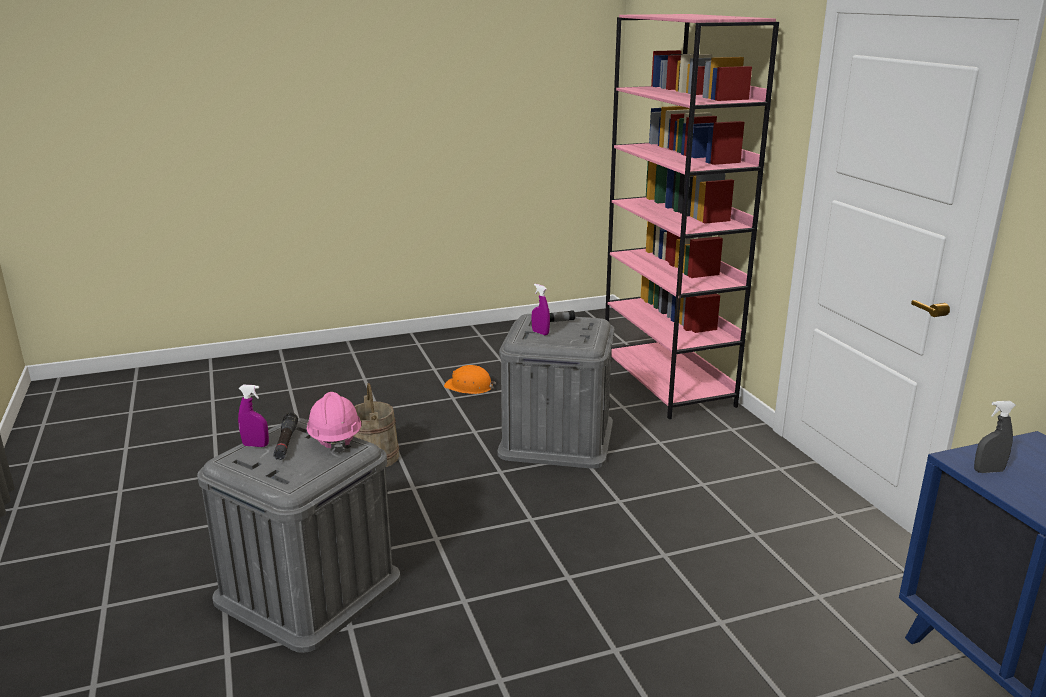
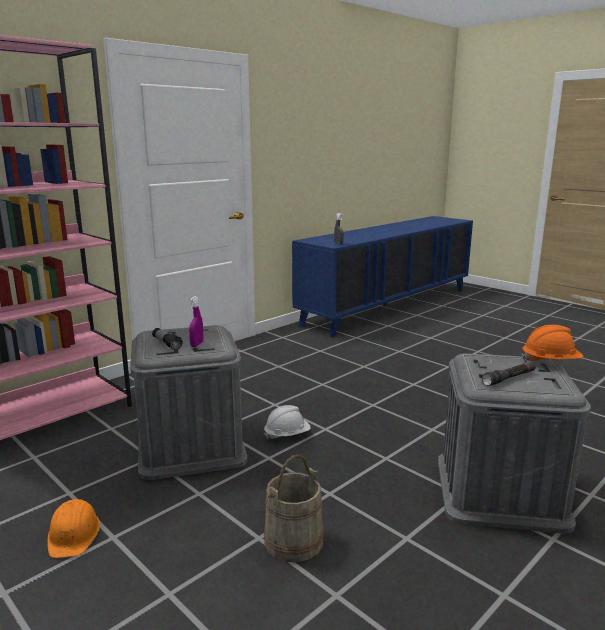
camera: 115 degrees left, 5 degrees down
(255, 445) = (531, 388): purple spray bottle -> none
(280, 487) = (550, 362): none -> orange hard hat
(334, 438) = (474, 366): pink hard hat -> none
(535, 491) = (287, 435): none -> white hard hat

